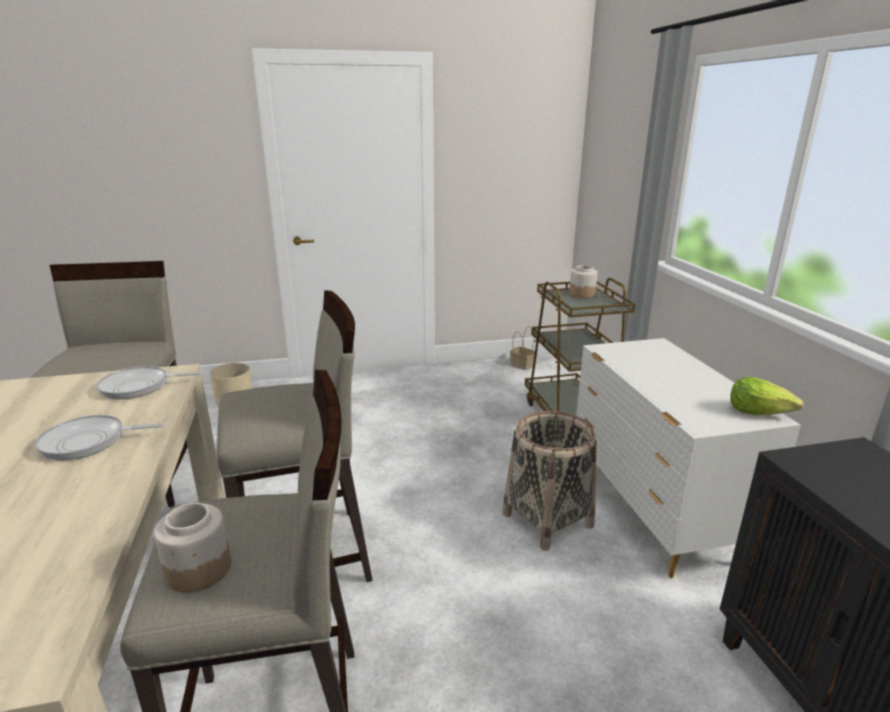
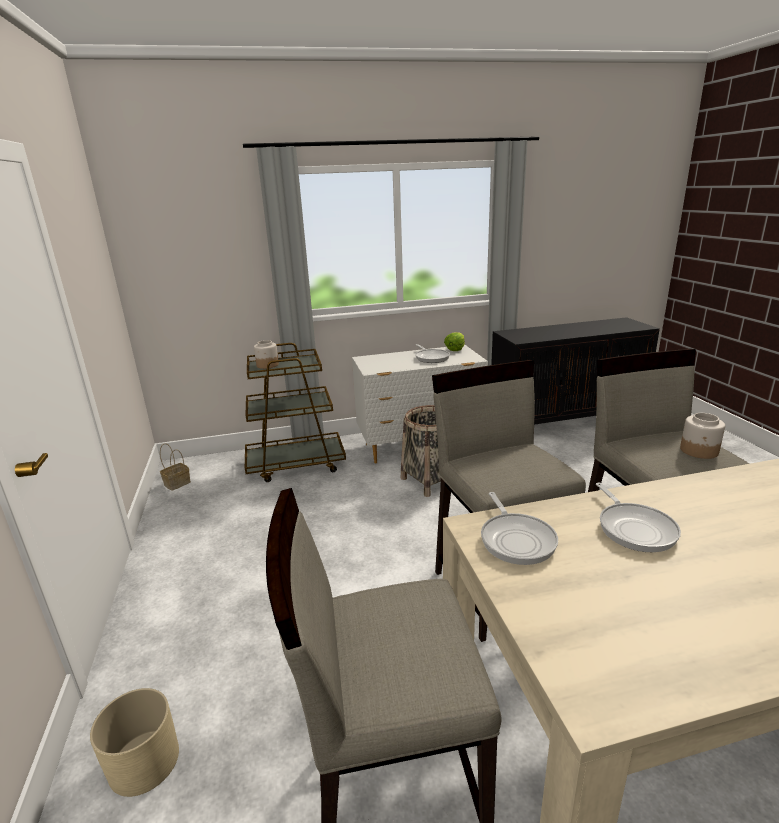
camera: 90 degrees left, 0 degrees up
(687, 389) = (431, 357): none -> frying pan

